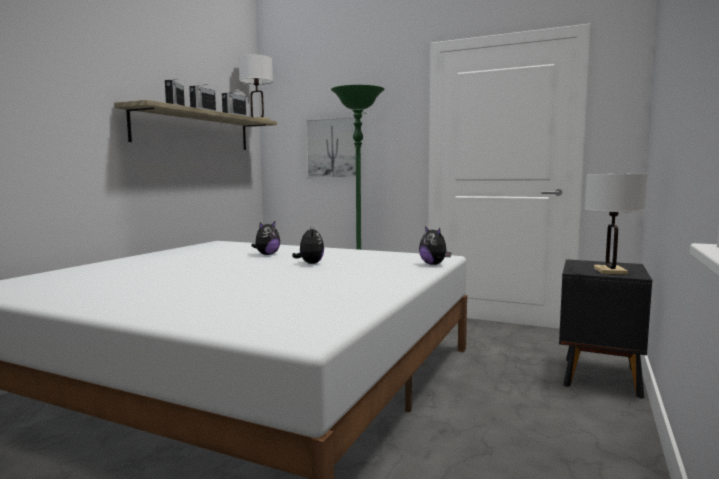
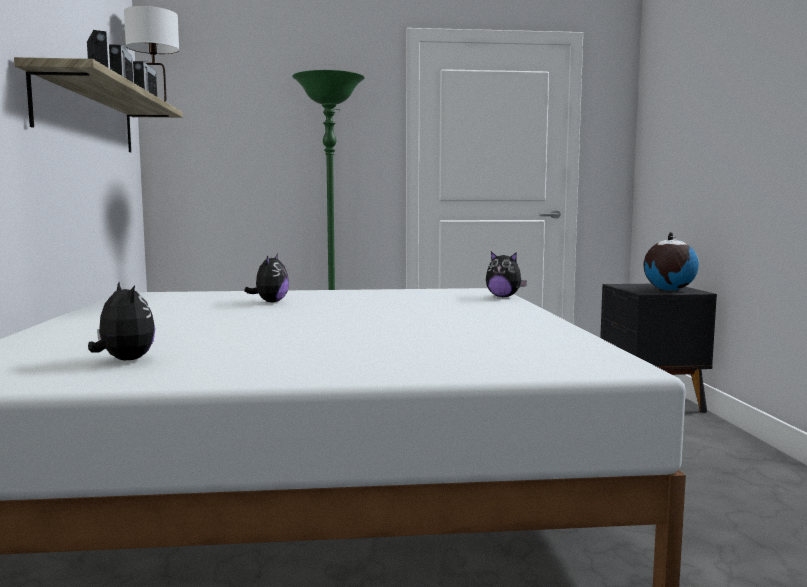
camera: 30 degrees left, 0 degrees up
(310, 263) = (365, 306): plush toy -> plush toy (124, 360)
(334, 148) = (269, 156): picture -> none
(610, 271) = (668, 290): white table lamp -> globe

